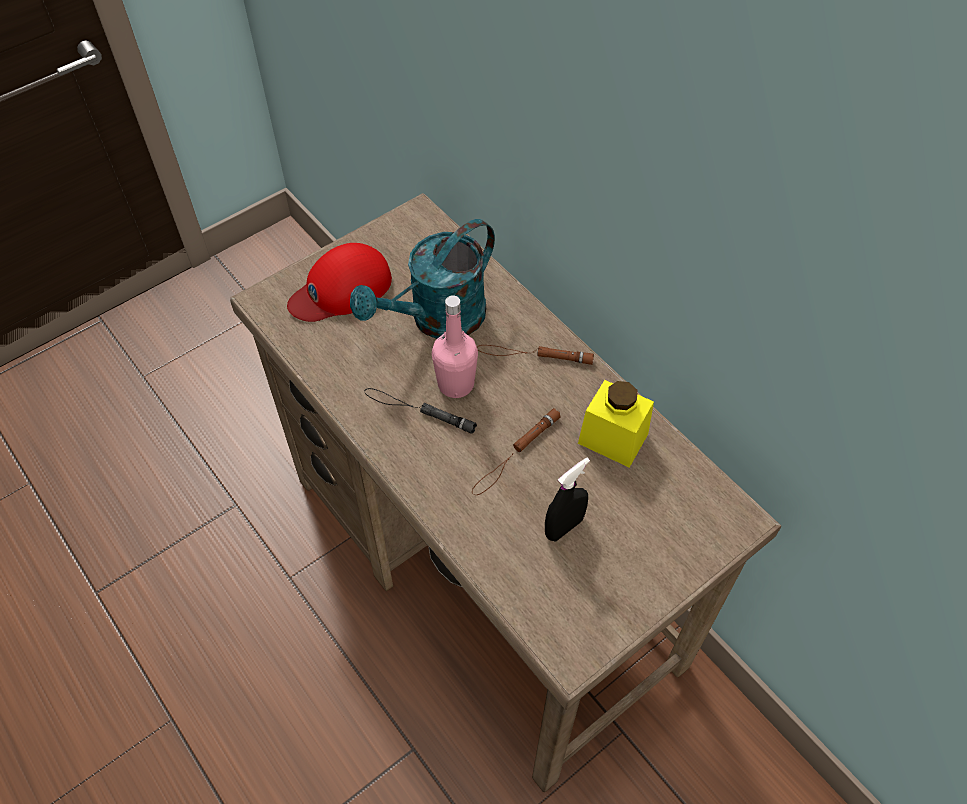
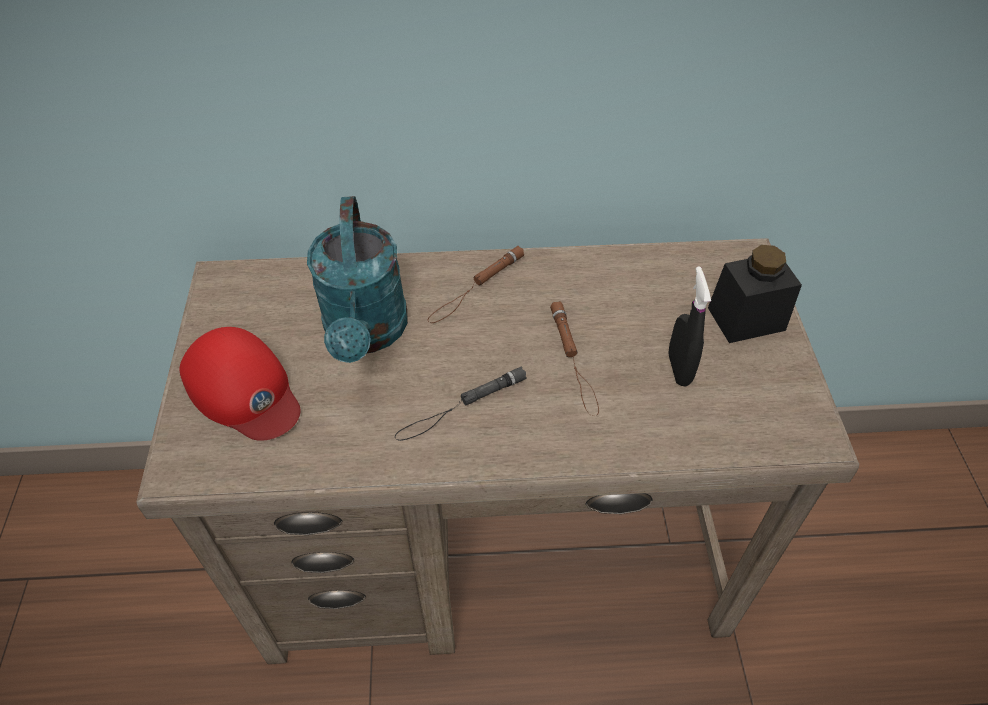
camera: 55 degrees left, 5 degrees down
(341, 289) = (243, 390): red cap -> red cap turned 45 degrees counterclockwise
(456, 384) = (456, 361): pink bottle -> none
(613, 438) = (611, 286): yellow jar -> none
(660, 550) = (746, 319): none -> black jar

